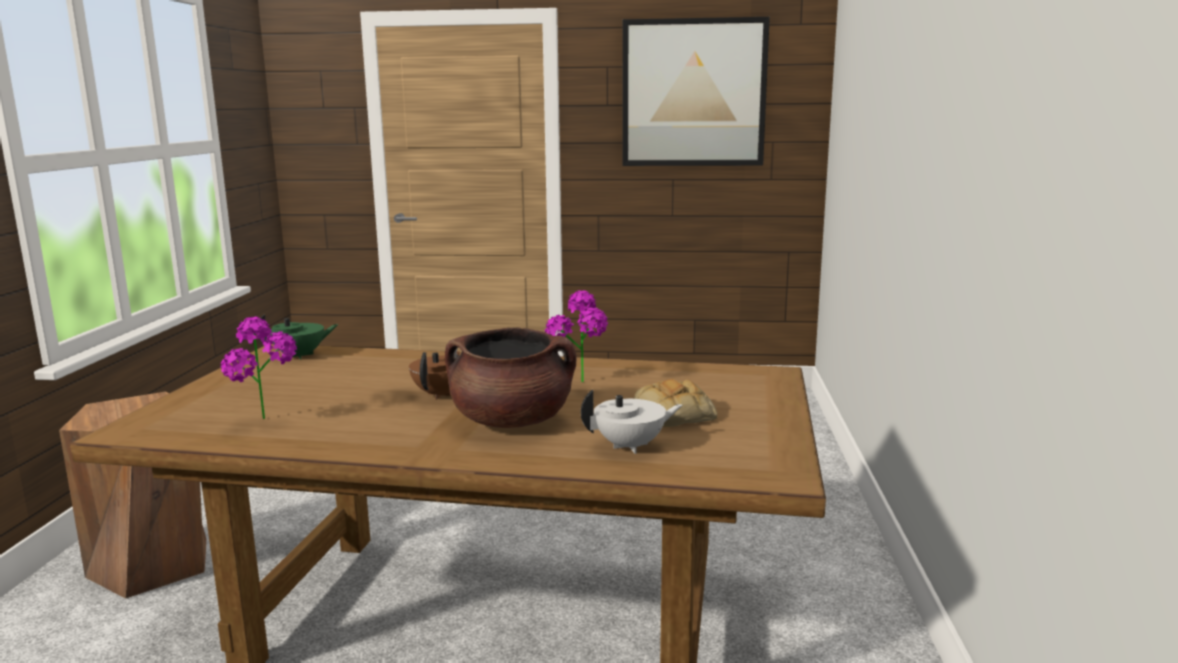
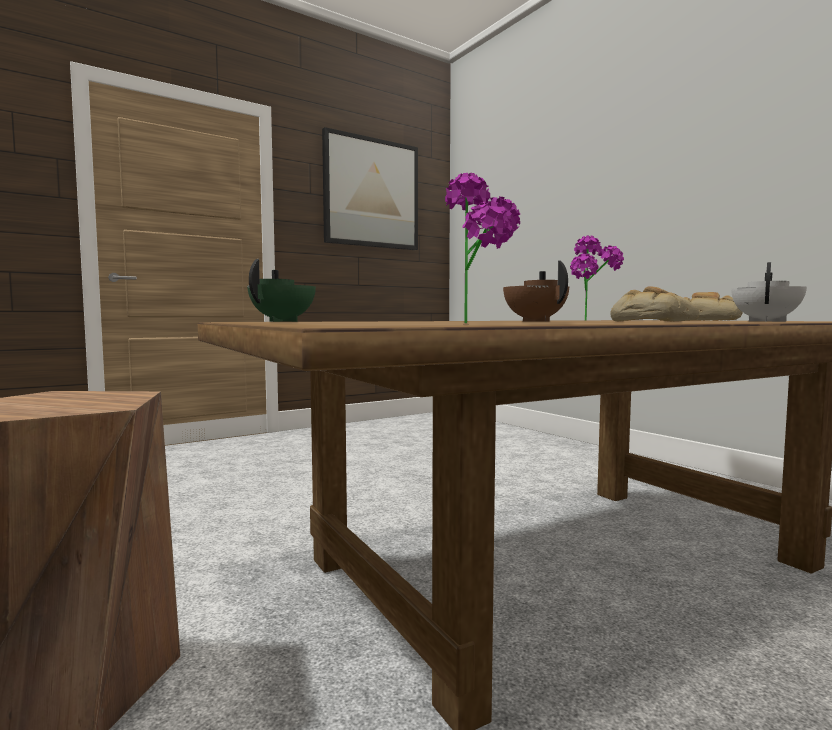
camera: 40 degrees left, 10 degrees down
(512, 421) = (652, 321): brown cooking pot -> bread

